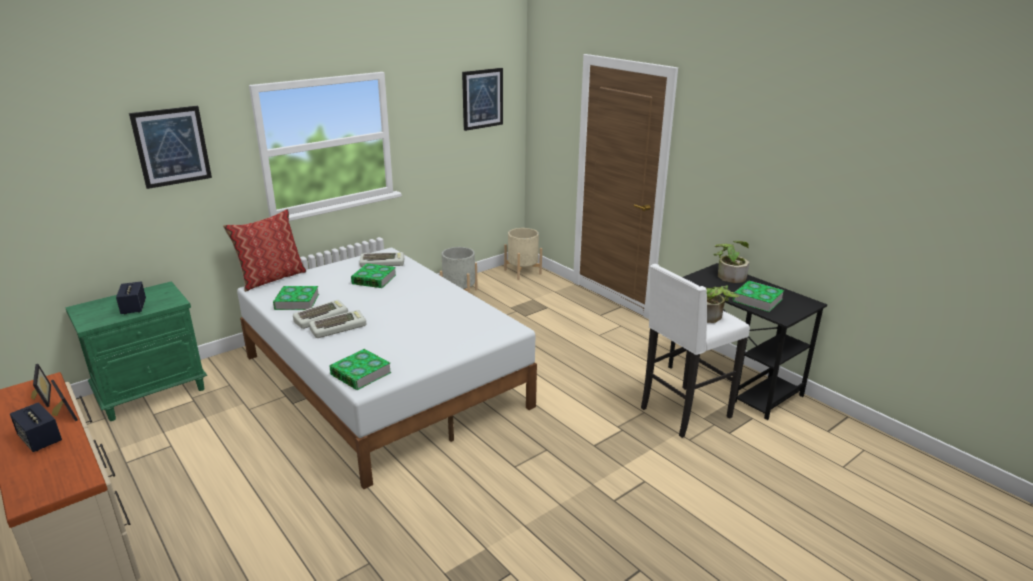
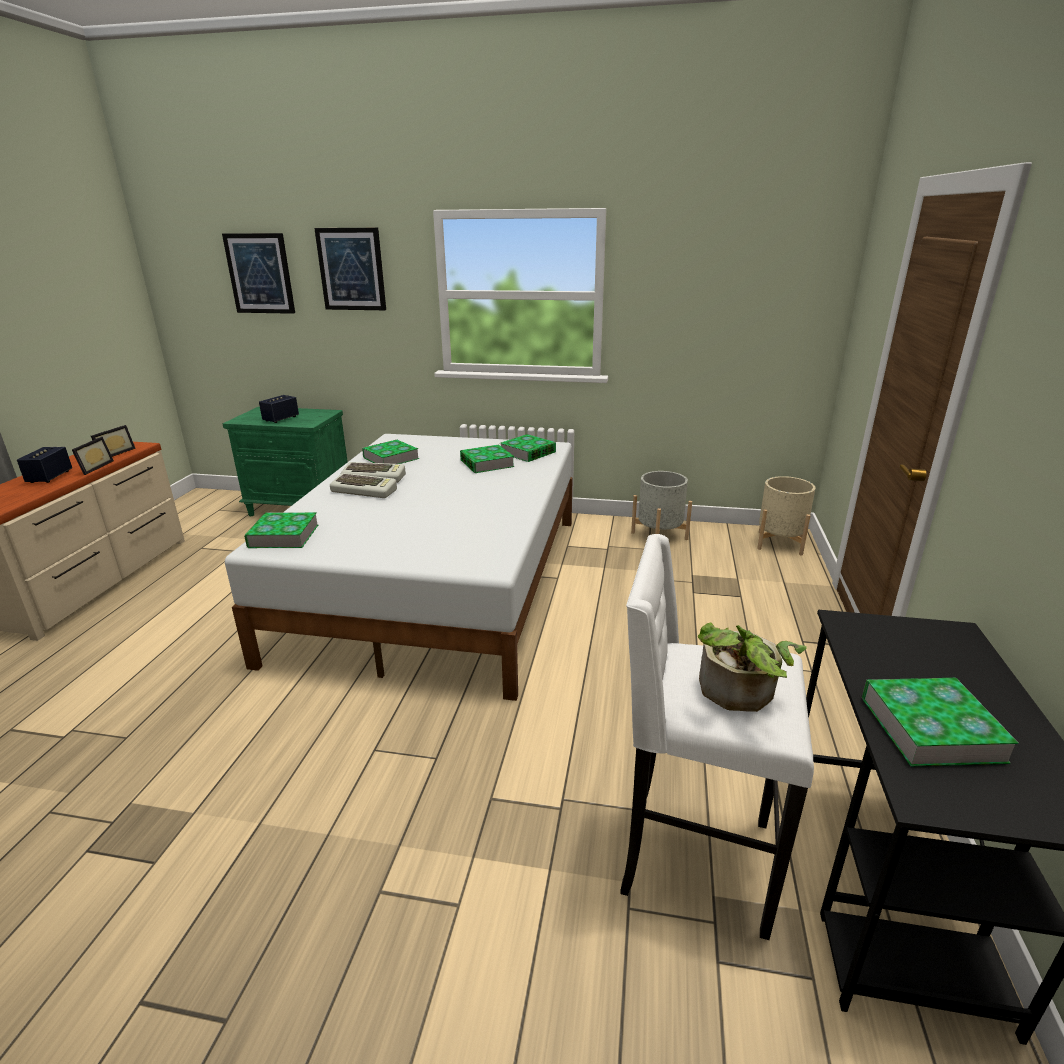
camera: 50 degrees right, 0 degrees up
(271, 278) = (419, 434): pillow -> none
(383, 263) = (528, 452): keyboard -> book
(482, 98) = (768, 265): picture -> picture (260, 273)
(729, 275) = (957, 654): potted plant -> none

